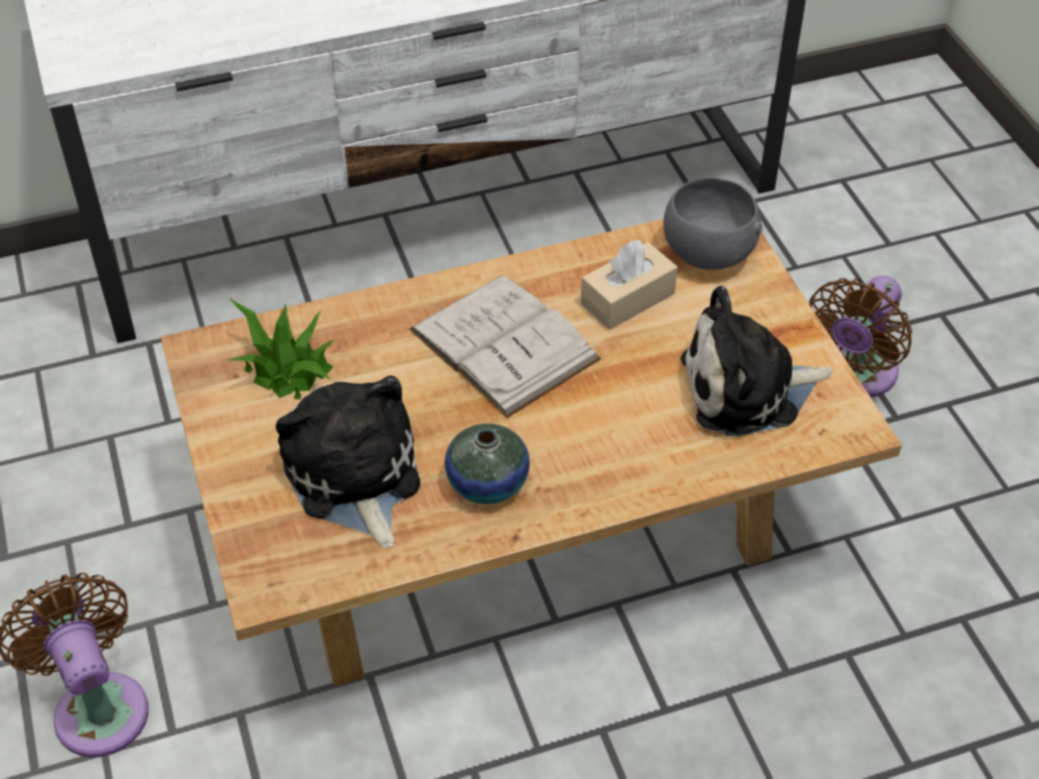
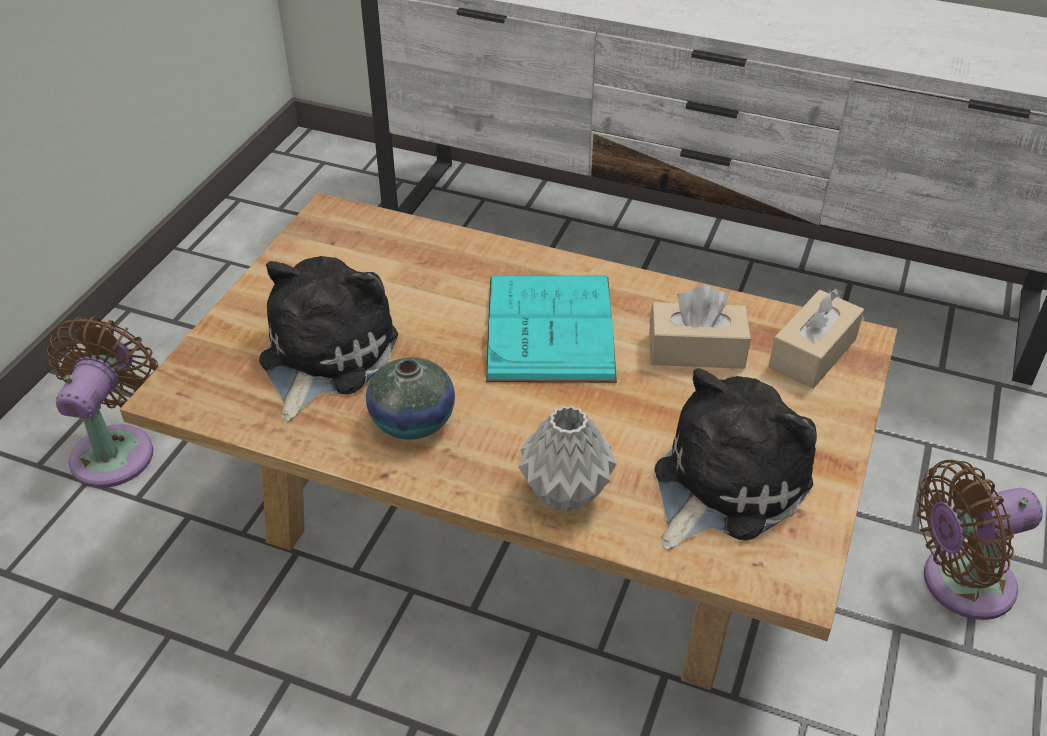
camera: 40 degrees right, 5 degrees down
(287, 368) = (372, 256): potted plant -> none
(504, 344) = (550, 328): white book -> turquoise book
(653, 464) = (564, 492): none -> grey vase
(706, 253) = (812, 353): grey bowl -> beige tissue box
(747, 389) = (723, 484): plush toy -> plush toy turned 105 degrees clockwise

